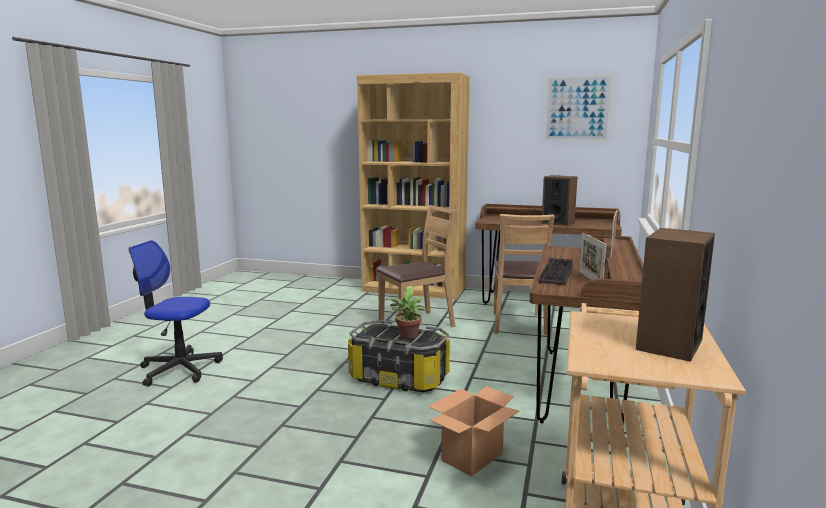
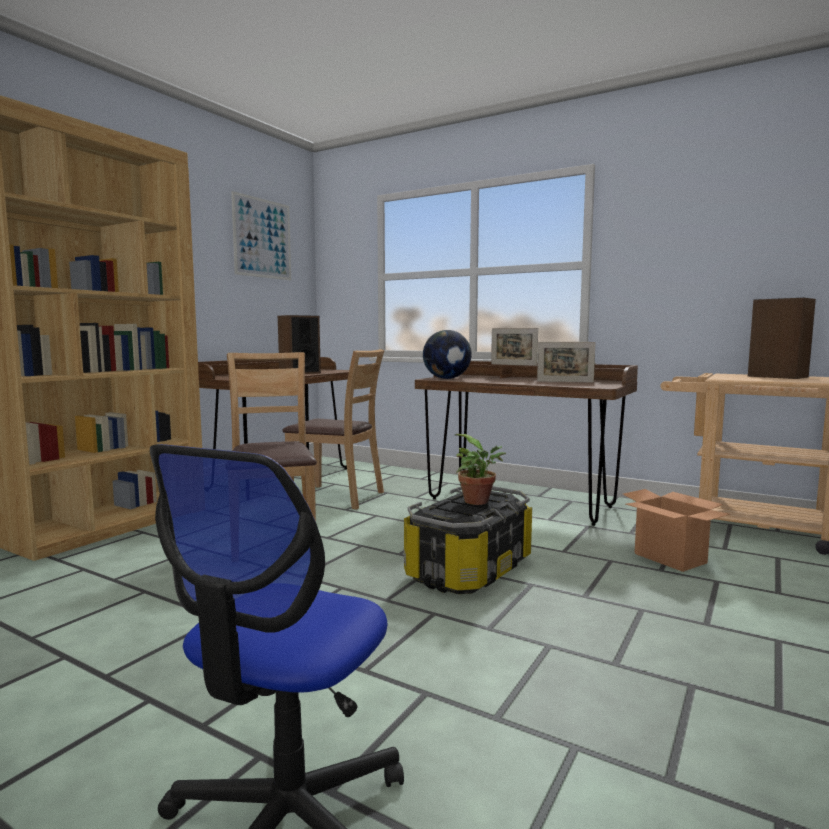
camera: 75 degrees left, 5 degrees down
(555, 273) = (540, 383): keyboard -> none
(565, 251) = (447, 378): none -> globe

